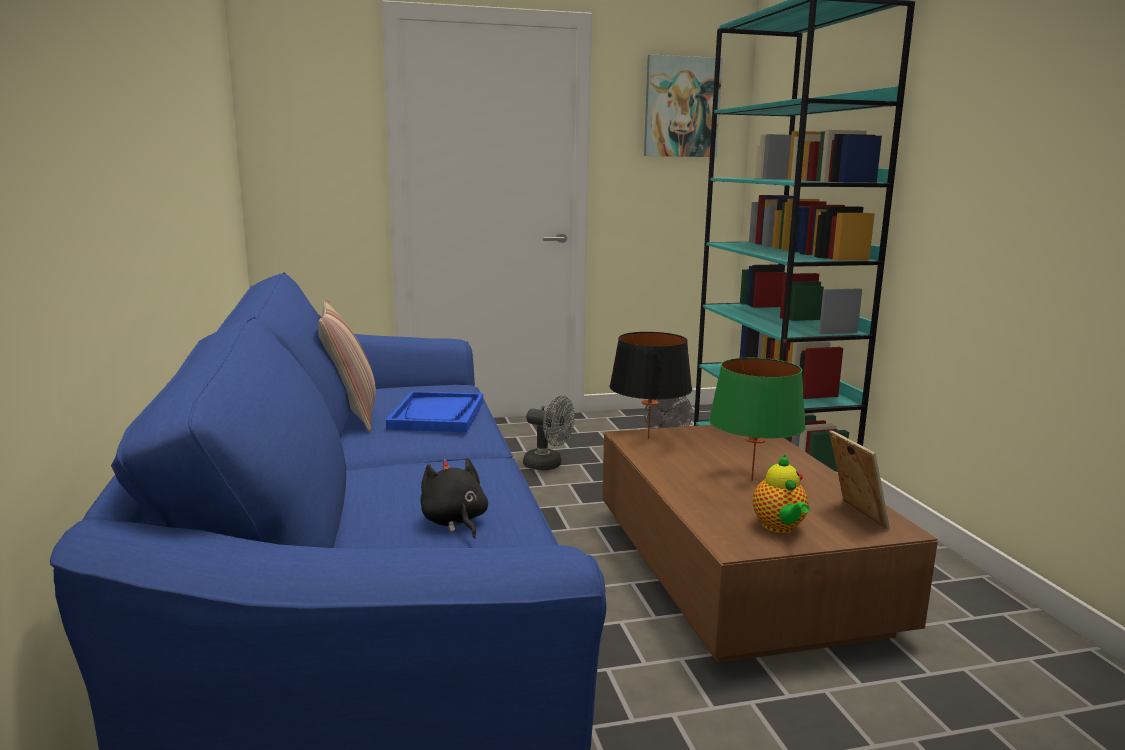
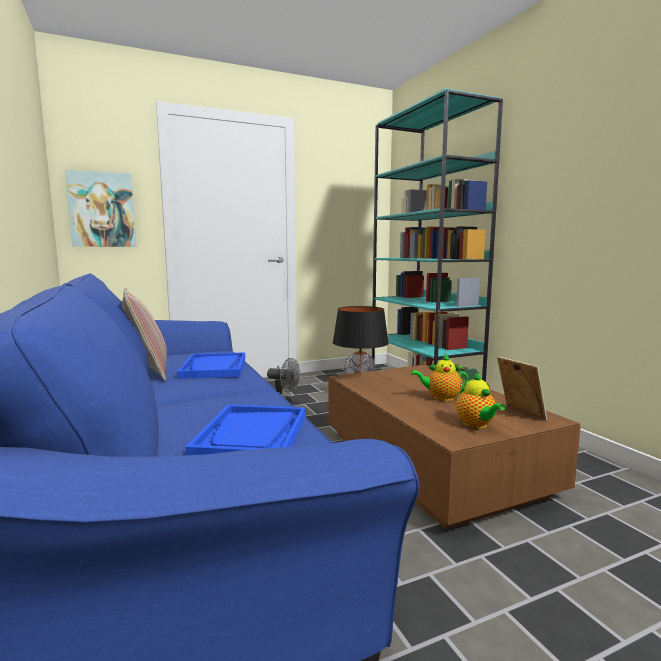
camera: 10 degrees left, 5 degrees down
(454, 522) = (252, 435): black plush toy -> blue tray
(681, 107) = (350, 179): picture -> picture (102, 210)
(752, 480) = (441, 398): green table lamp -> teapot

